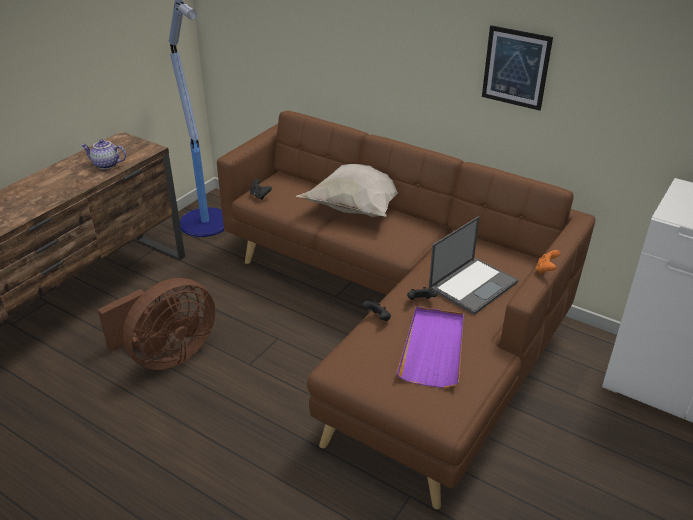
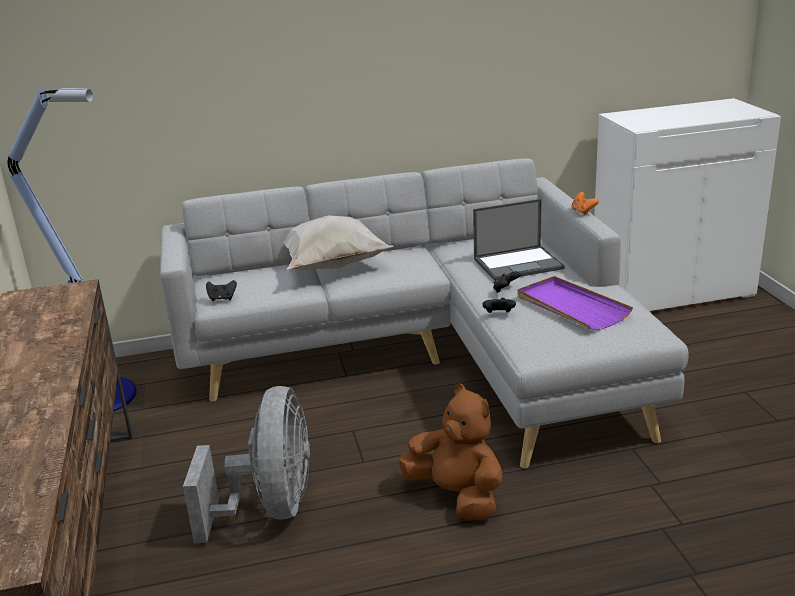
camera: 45 degrees left, 10 degrees down
(106, 165) = (56, 318): teapot -> none
(167, 355) = (271, 508): brown fan -> grey fan
(255, 430) = (456, 496): none -> brown plush toy
(398, 327) = (436, 364): brown sofa -> grey sofa
(473, 285) = (519, 263): laptop -> laptop turned 75 degrees clockwise
(516, 68) = (442, 63): picture -> none

